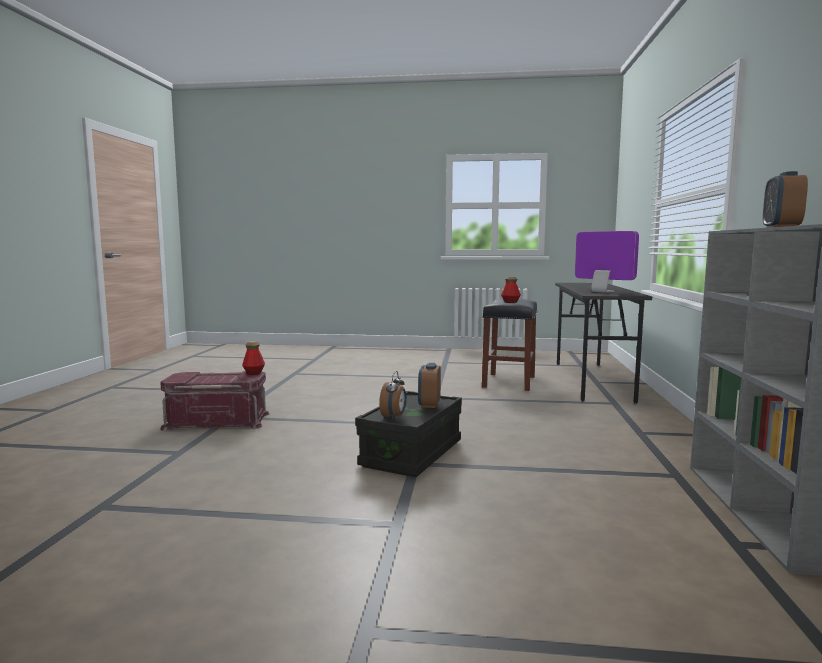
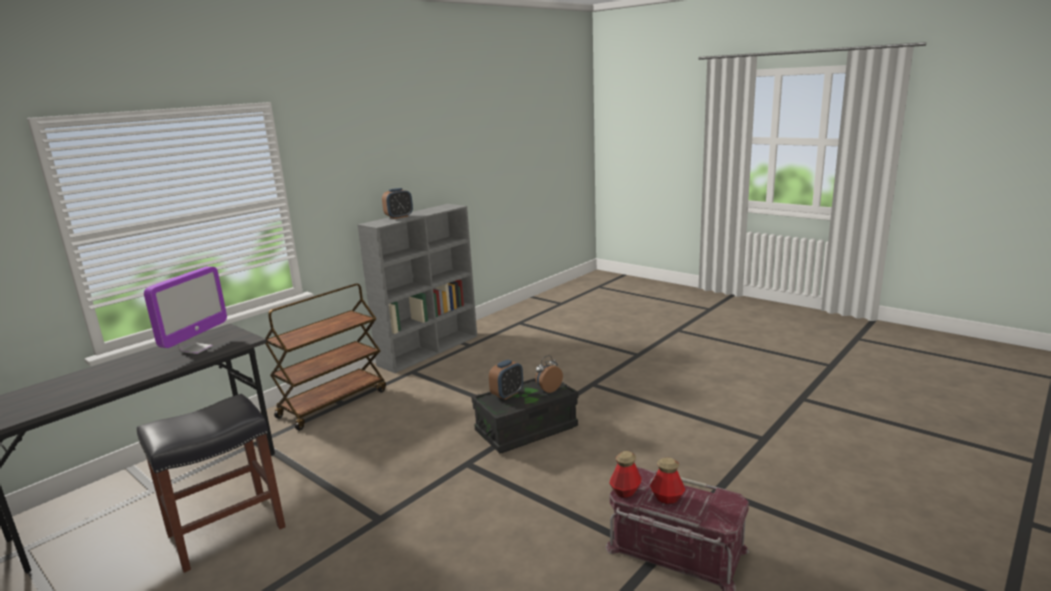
camera: 145 degrees left, 10 degrees up
(510, 302) = (200, 419): bottle -> bottle (667, 498)
(602, 292) = (196, 349): monitor -> monitor turned 150 degrees counterclockwise
(648, 430) = (333, 403): none -> brown cart

